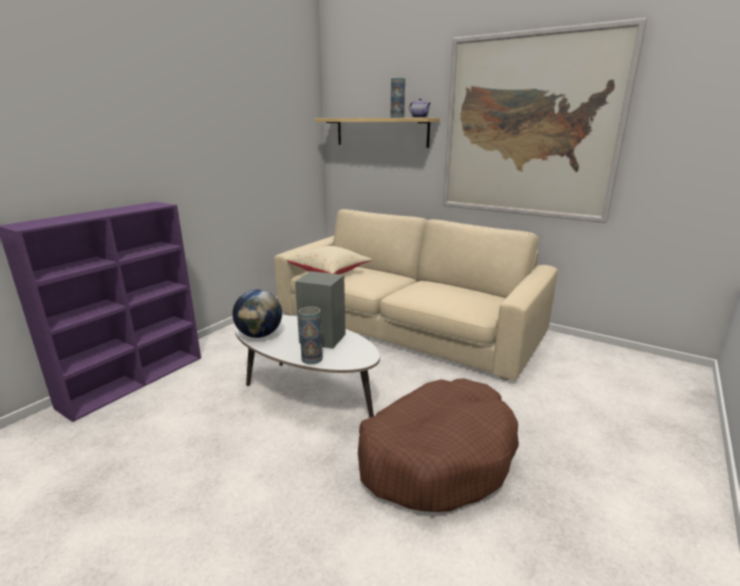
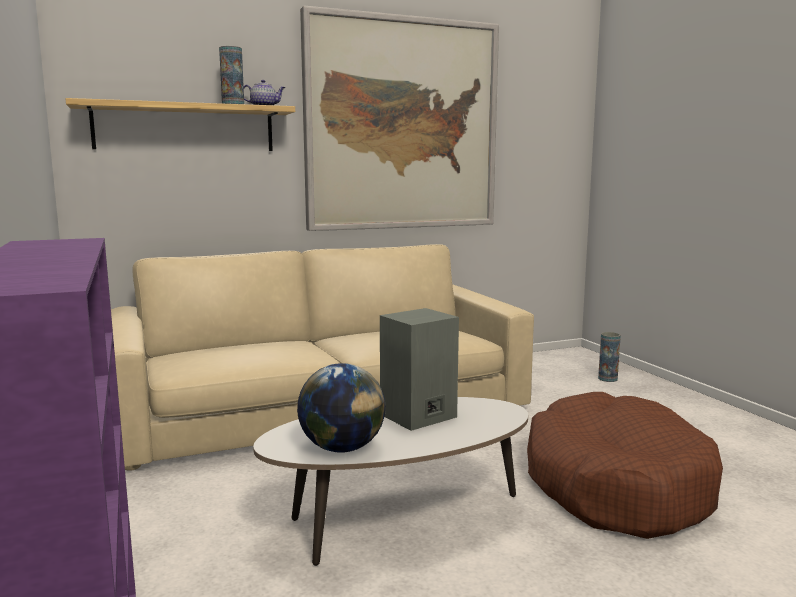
camera: 55 degrees left, 10 degrees down
(312, 359) = (471, 433): vase -> vase (607, 379)
(330, 272) = (212, 359): beige pillow -> none

